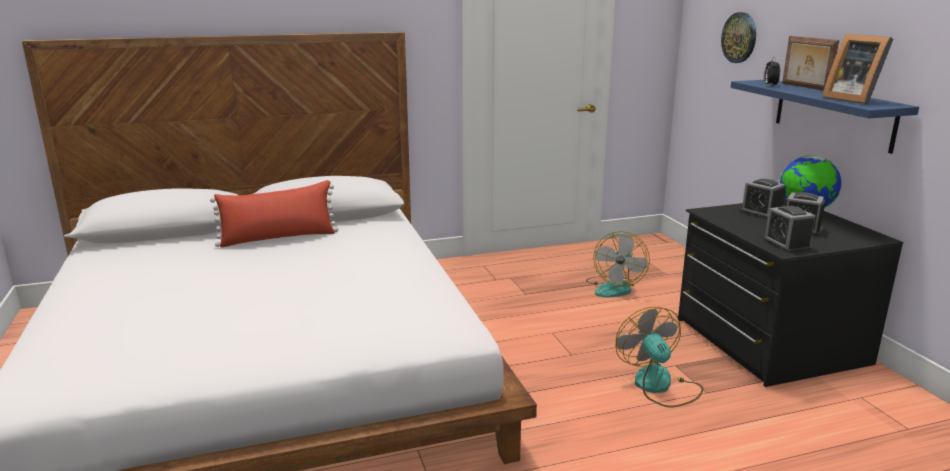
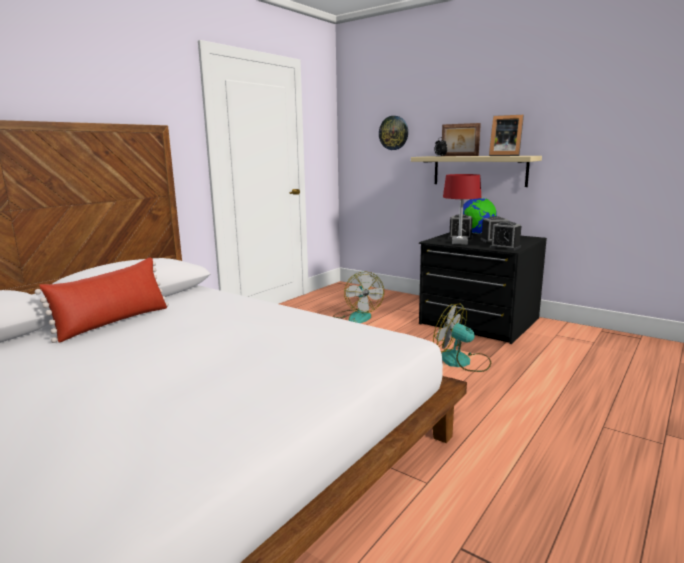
camera: 35 degrees left, 5 degrees down
(738, 222) = (459, 243): none -> red table lamp
(833, 114) = (479, 170): blue shelf -> beige shelf

